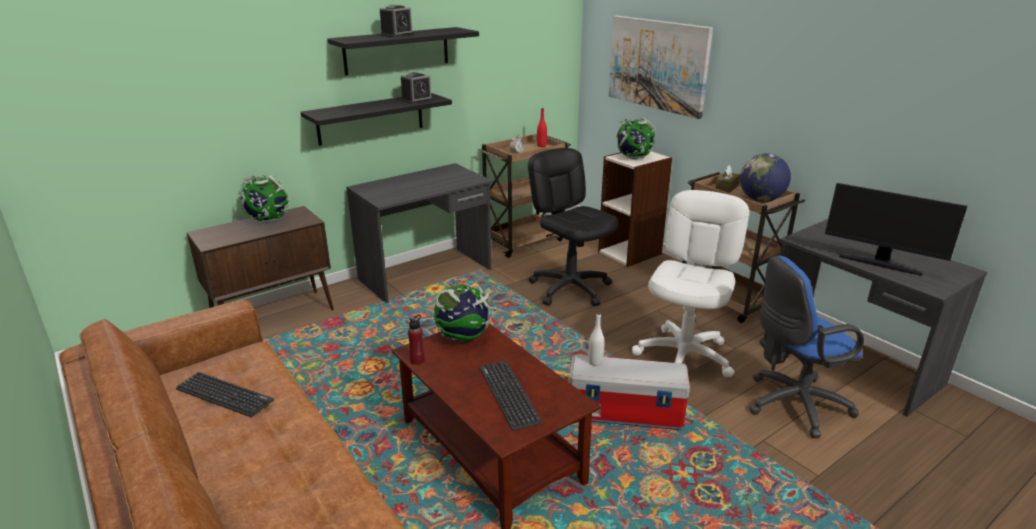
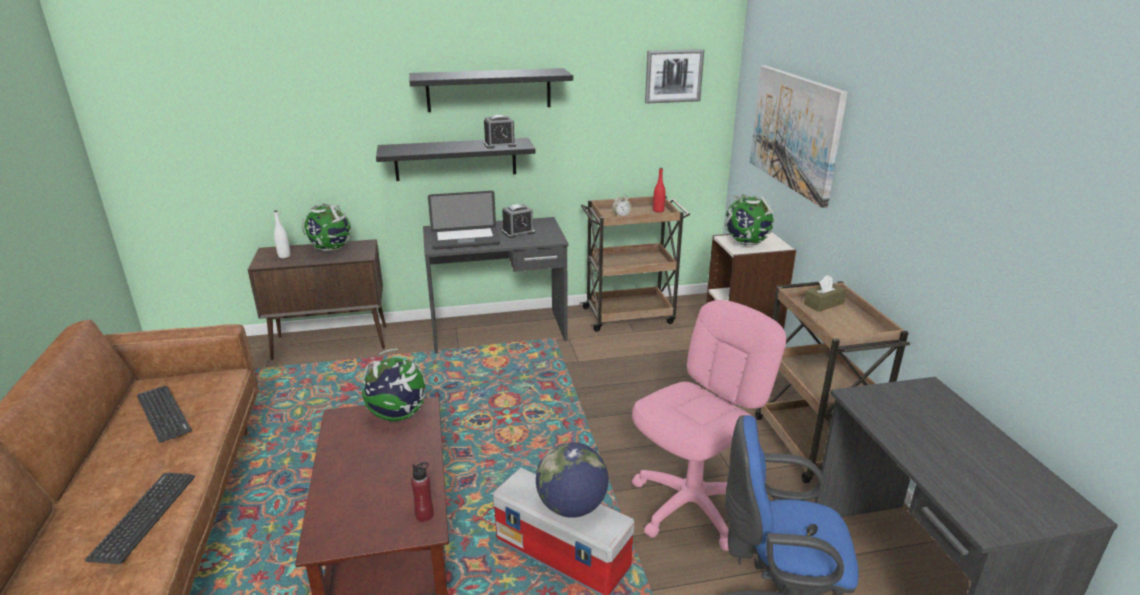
camera: 25 degrees right, 0 degrees up
(397, 35) = (479, 74): alarm clock -> alarm clock (518, 232)
(401, 191) = (465, 240): none -> laptop
(417, 361) = (332, 429): red bottle -> red bottle (424, 515)
(509, 394) = (373, 495): keyboard -> keyboard (144, 516)
(537, 29) = (673, 76): none -> picture
(570, 288) = (632, 383): black office chair -> none
(595, 362) = (532, 483): white bottle -> white bottle (284, 256)
(684, 356) = (692, 505): white office chair -> pink office chair
(761, 200) = (851, 330): globe -> globe (572, 507)
(880, 264) = (939, 464): monitor -> none

